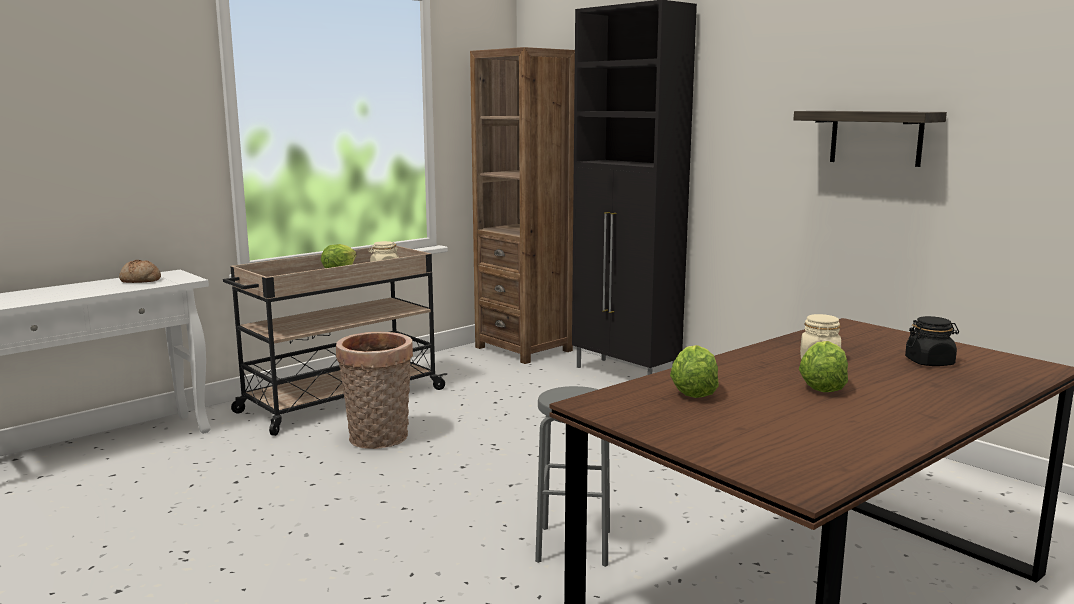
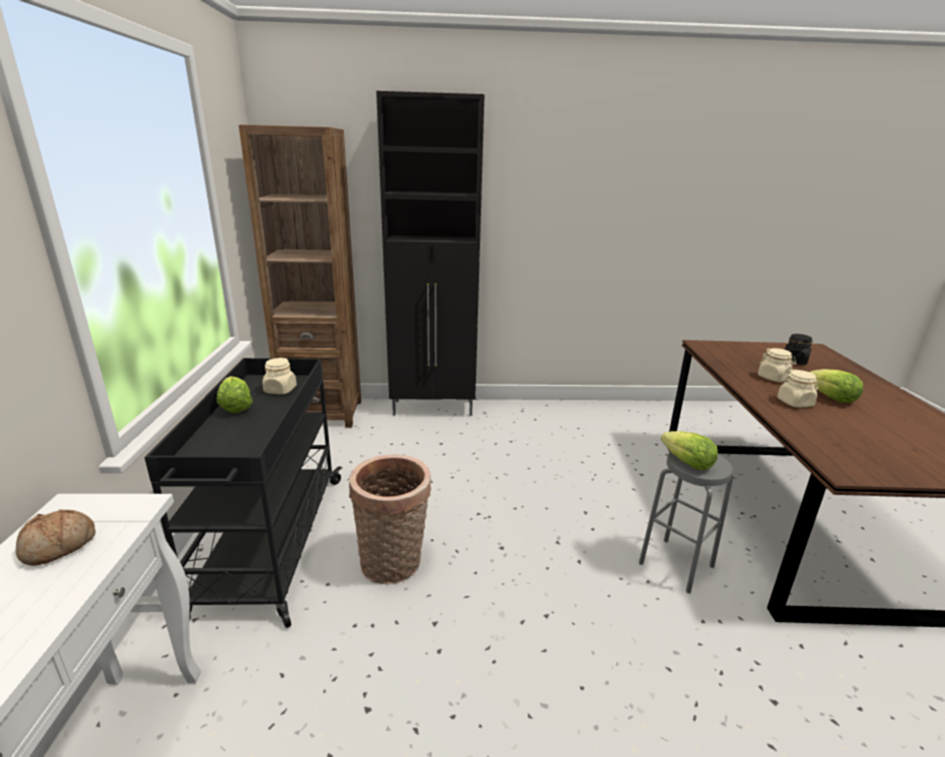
camera: 50 degrees left, 10 degrees up
(340, 401) = (271, 544): beige cart -> black cart
(693, 392) = (827, 431): lettuce -> lettuce (687, 463)
(753, 374) = (795, 403): none -> beige jar
(876, 137) = (629, 212): shelf -> none

